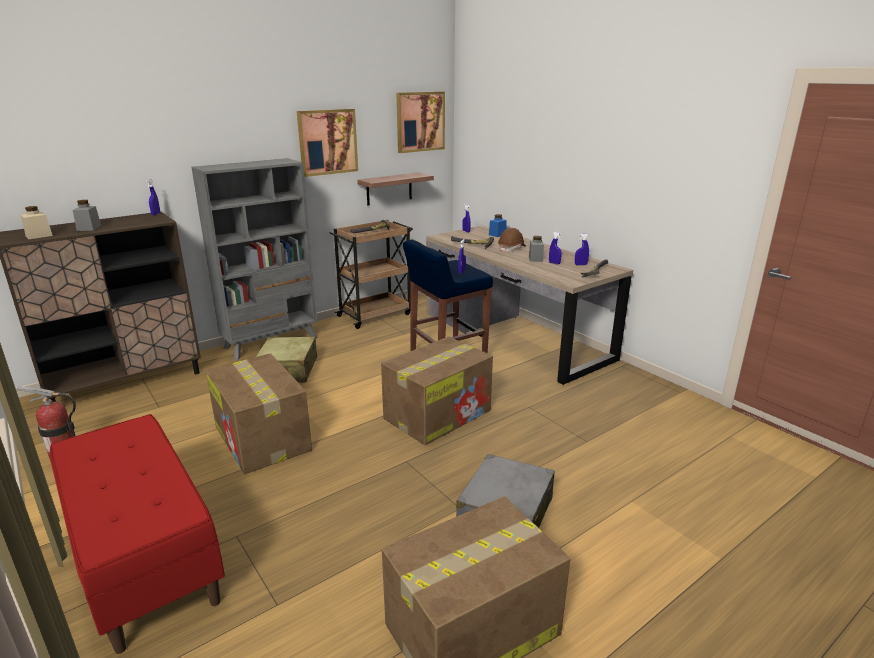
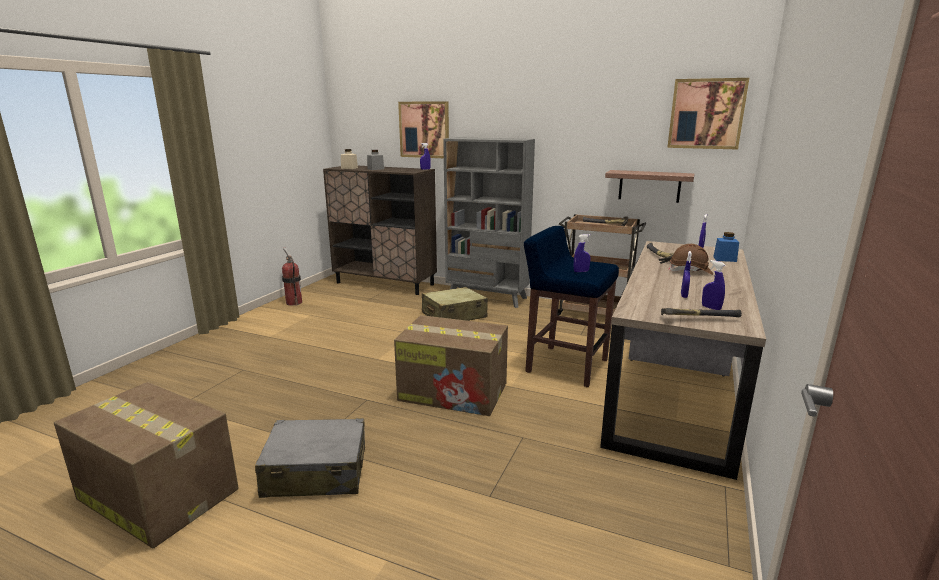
camera: 60 degrees right, 5 degrees down
(143, 558) = (215, 352): red bench -> none
(263, 439) = (355, 339): cardboard box -> none
(327, 142) = (582, 128): picture -> picture (424, 129)
(535, 259) = (678, 286): grey jar -> none

